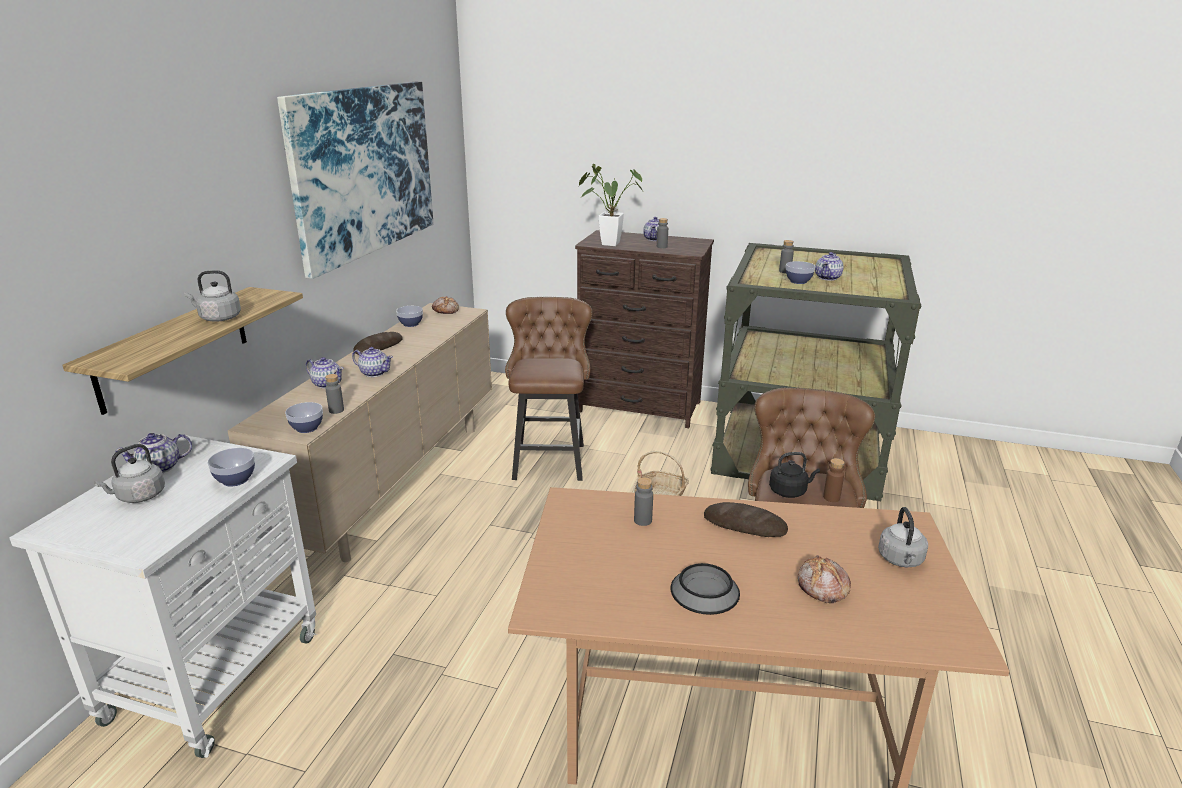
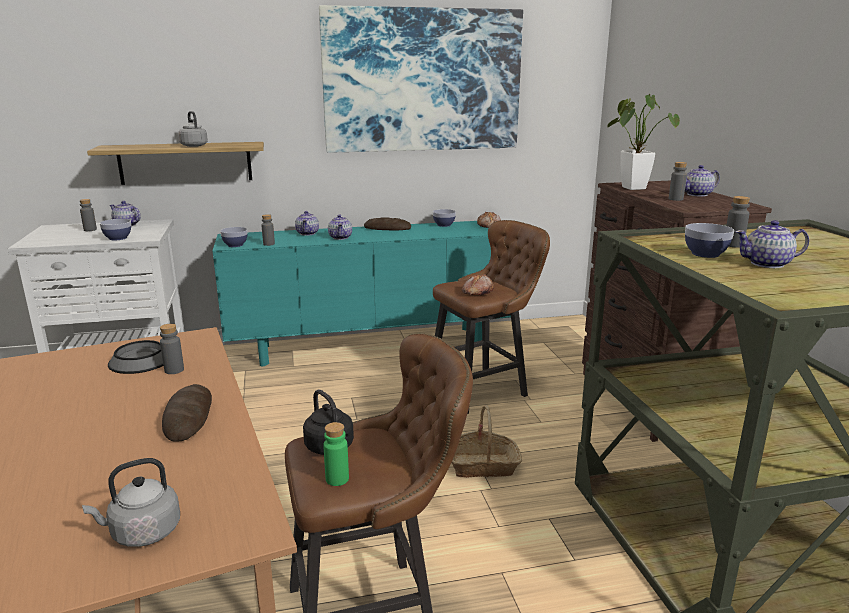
camera: 60 degrees right, 5 degrees down
(139, 496) = (90, 230): grey kettle -> grey bottle
(394, 482) = (371, 345): beige cabinet -> turquoise cabinet
(705, 591) = (52, 420): bowl -> bowl (140, 360)
(821, 587) = (66, 482): bread -> bread (477, 292)
(831, 498) = (337, 479): brown bottle -> green bottle

